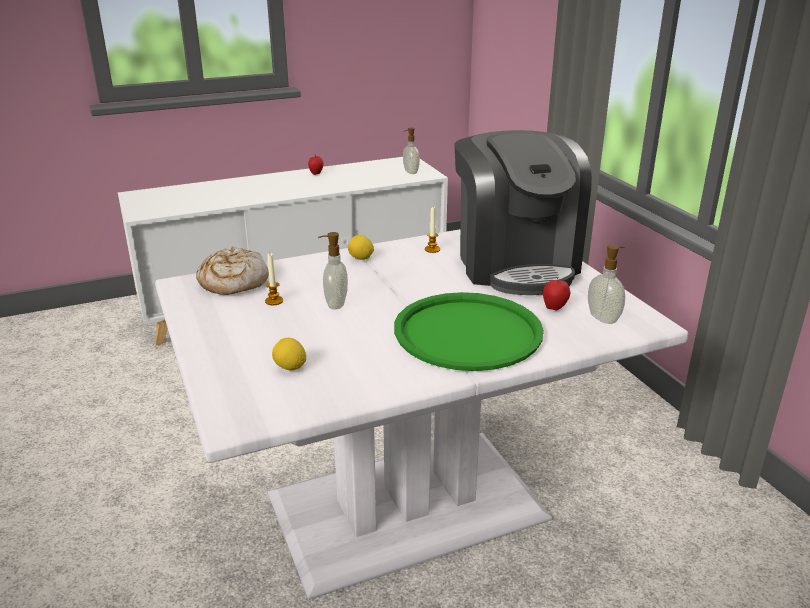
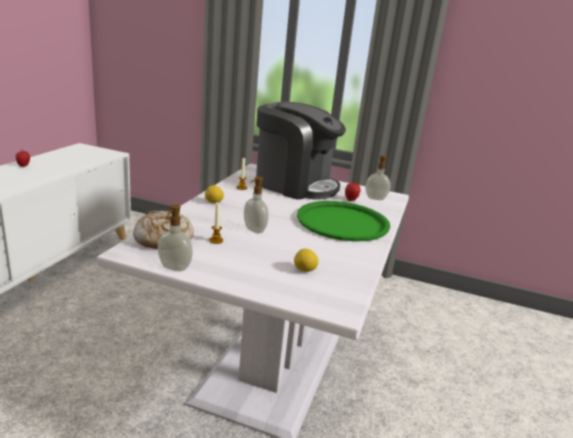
camera: 50 degrees left, 5 degrees down
(410, 172) = (97, 154): soap dispenser -> soap dispenser (174, 268)

